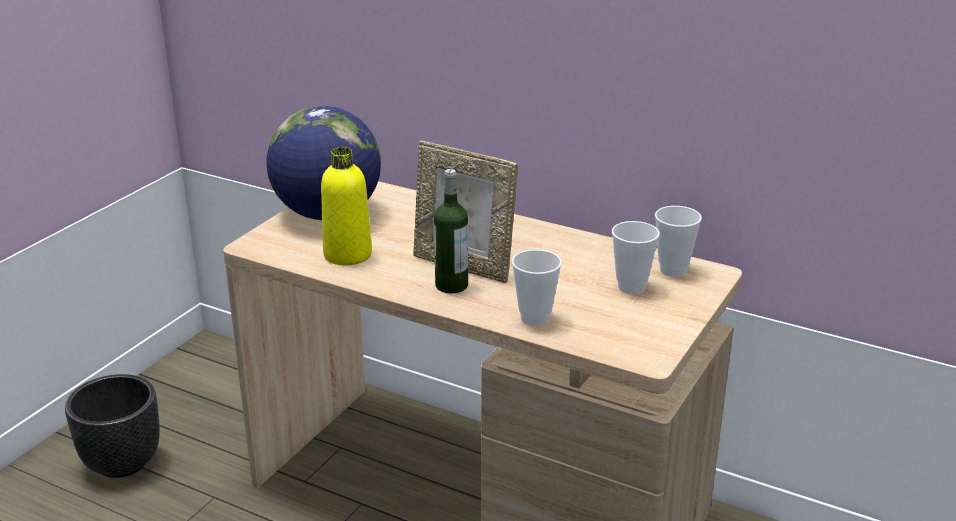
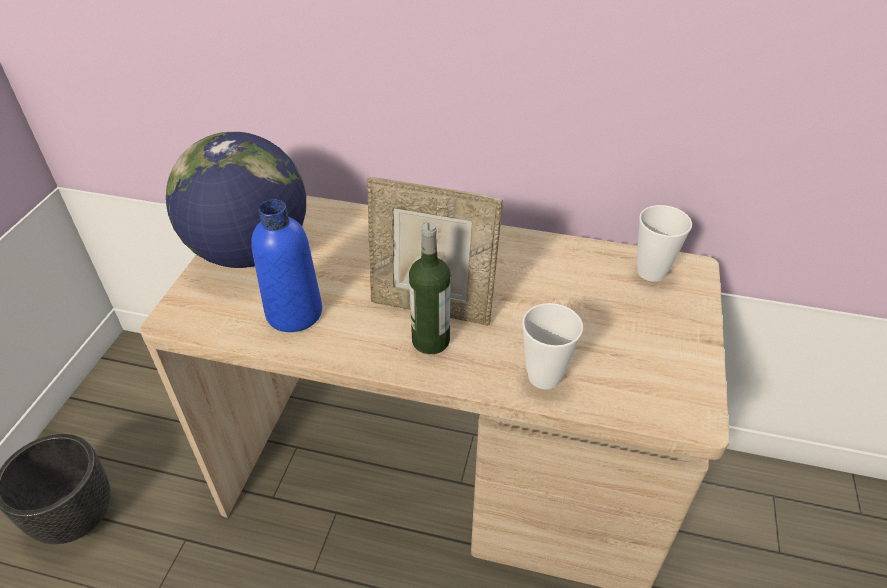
camera: 15 degrees left, 15 degrees up
(347, 255) = (294, 313): yellow bottle -> blue bottle
(631, 287) = (622, 305): cup -> none

